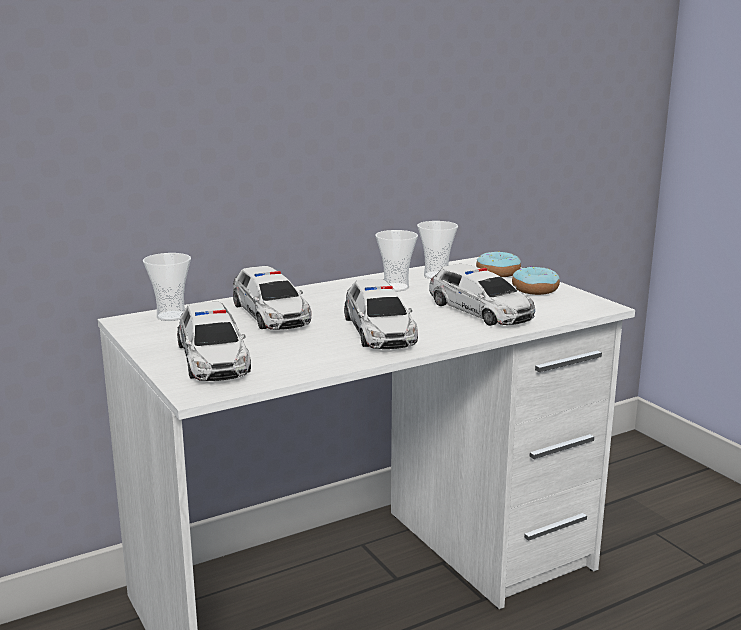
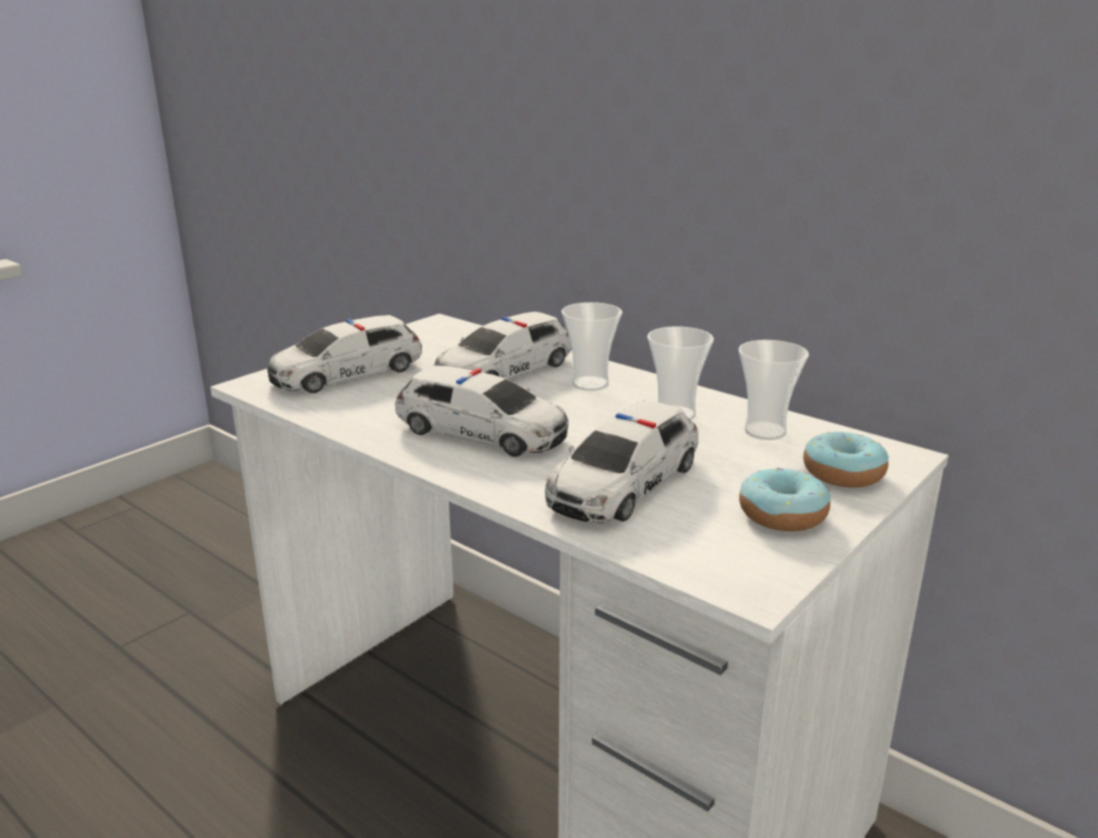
camera: 70 degrees right, 5 degrees up
(171, 316) = (463, 334): cup -> cup (590, 384)
(379, 330) = (483, 431): toy car -> toy car turned 120 degrees counterclockwise

